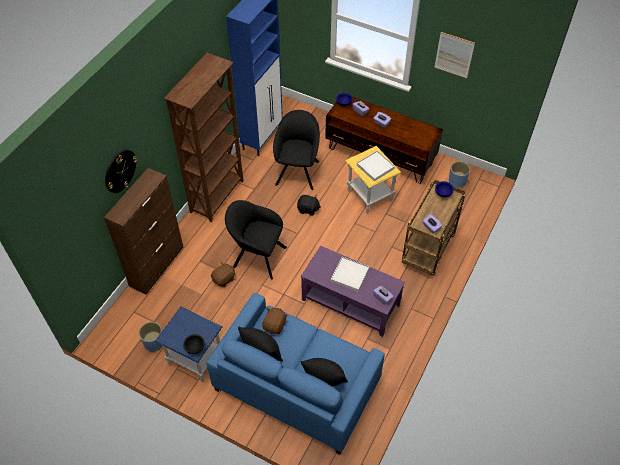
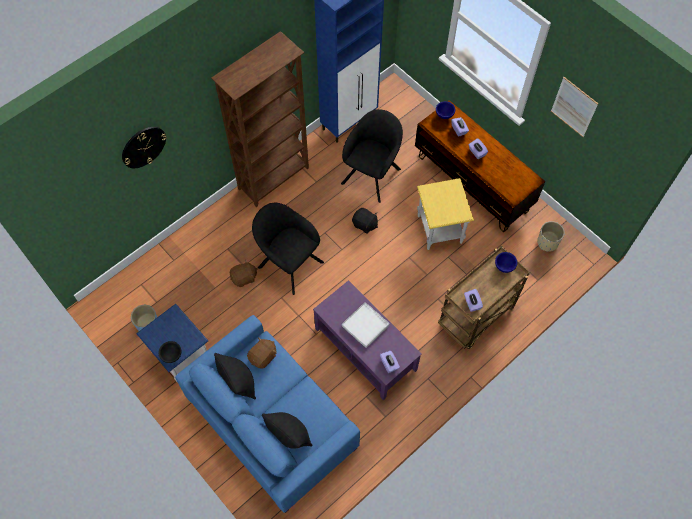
camera: 20 degrees right, 10 degrees up
(157, 266) = (182, 240): brown cabinet -> none
(375, 167) = (447, 205): white tray -> none
(457, 181) = (547, 243): blue planter -> beige planter

